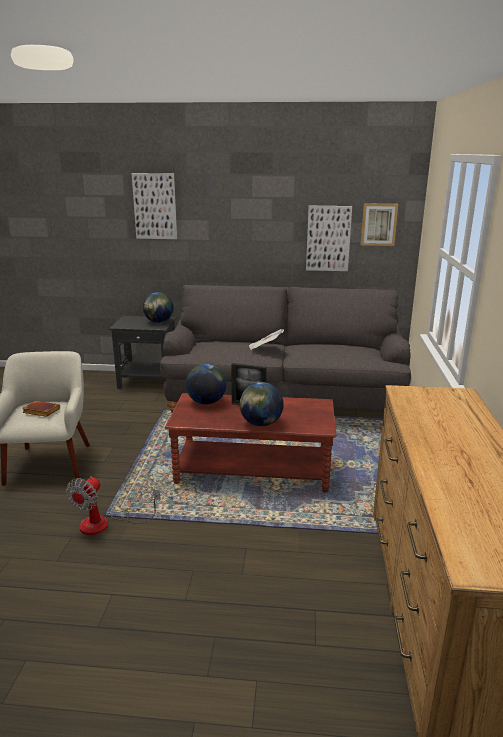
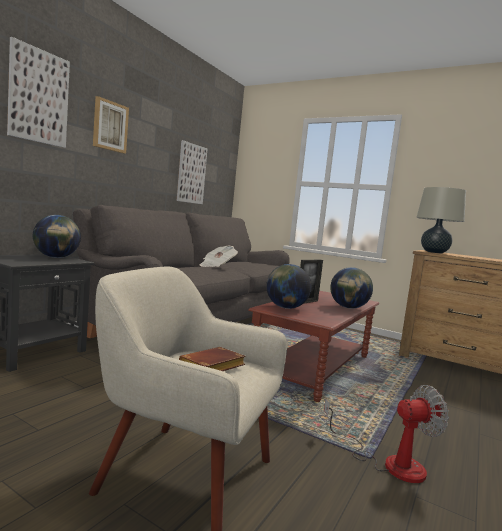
camera: 65 degrees left, 15 degrees down
(105, 524) = (389, 463): fan -> fan turned 60 degrees counterclockwise
(378, 224) = (218, 167): picture -> picture (110, 126)
(413, 396) = (434, 252): none -> beige table lamp

